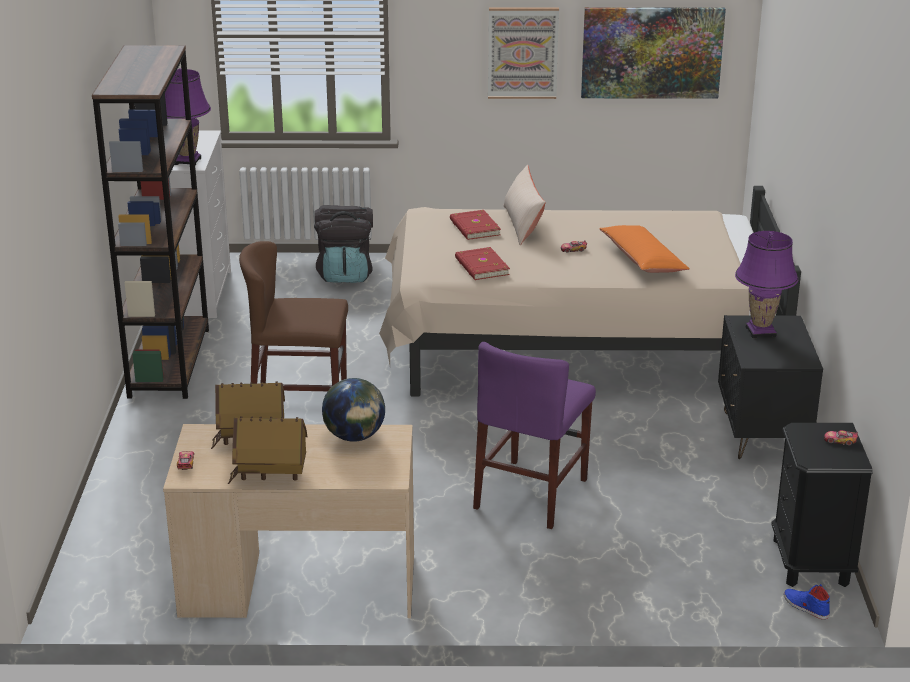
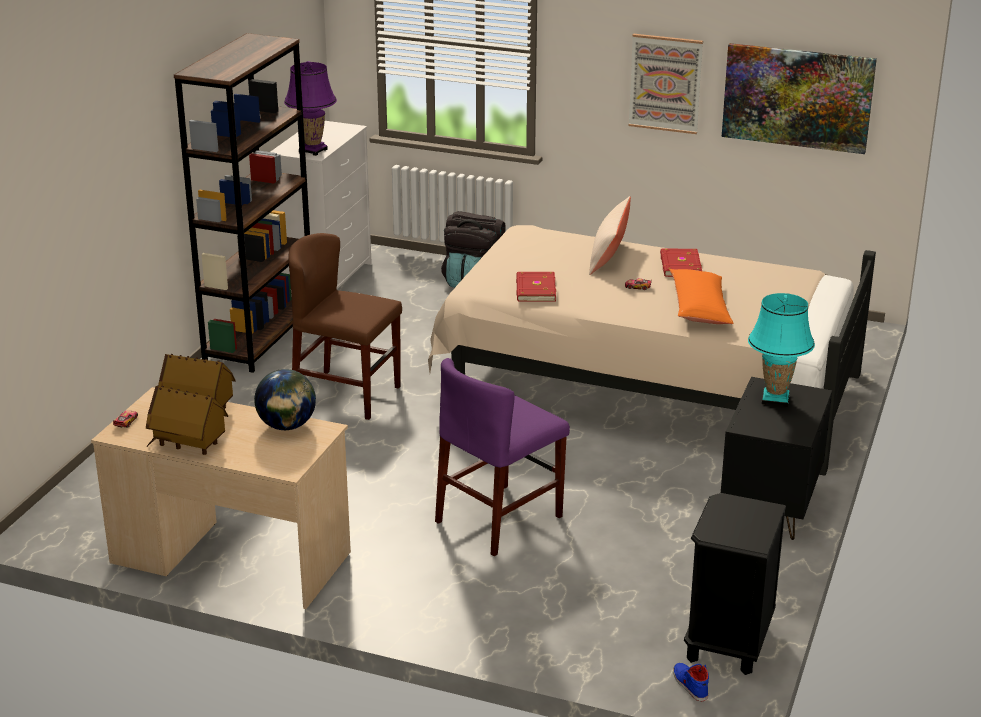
camera: 20 degrees right, 0 degrees up
(474, 228) = (558, 252): red book -> red book (679, 266)
(760, 331) = (775, 399): purple table lamp -> turquoise table lamp
(840, 441) = (756, 520): toy car -> none

